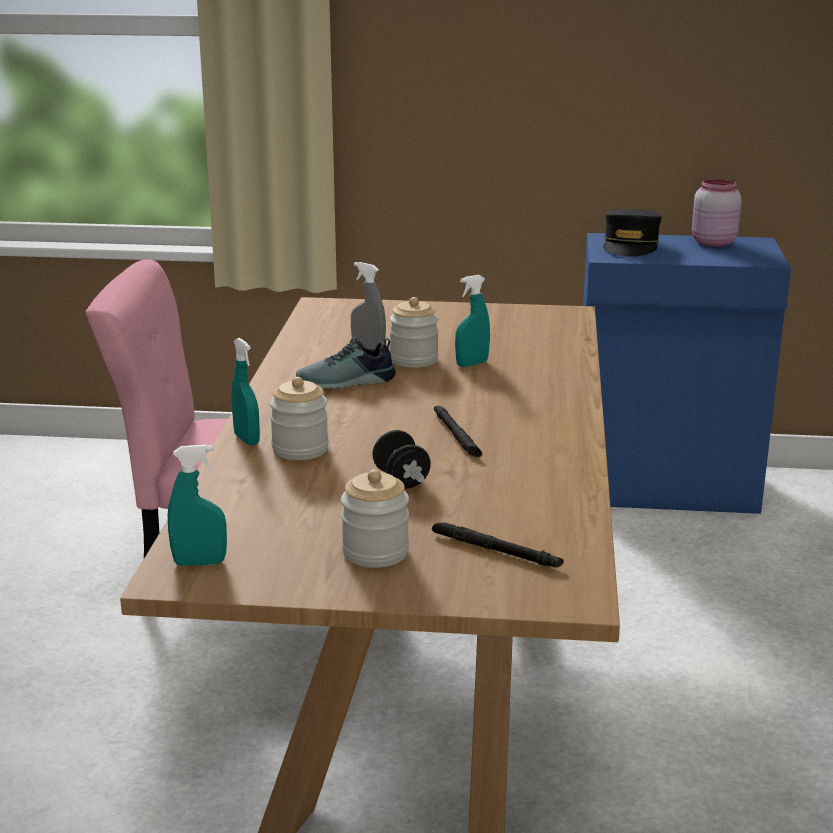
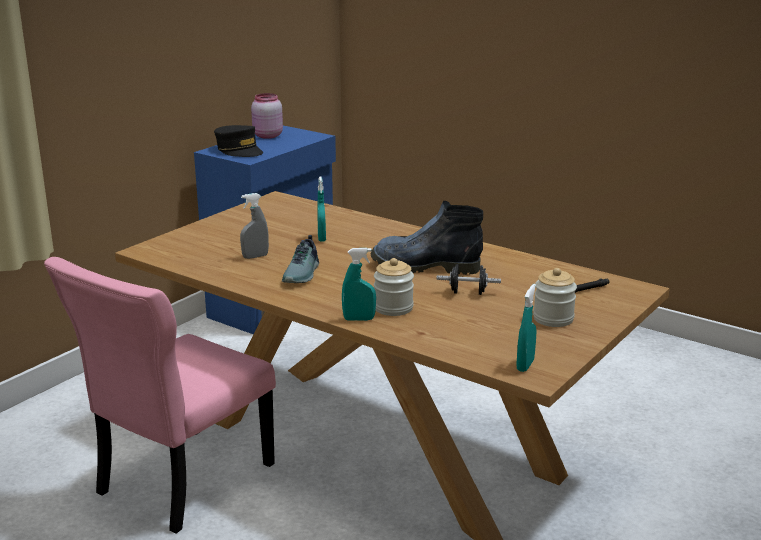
camera: 60 degrees left, 0 degrees up
(414, 360) = (292, 249): jar -> none
(456, 435) = (423, 266): black flashlight -> boot

